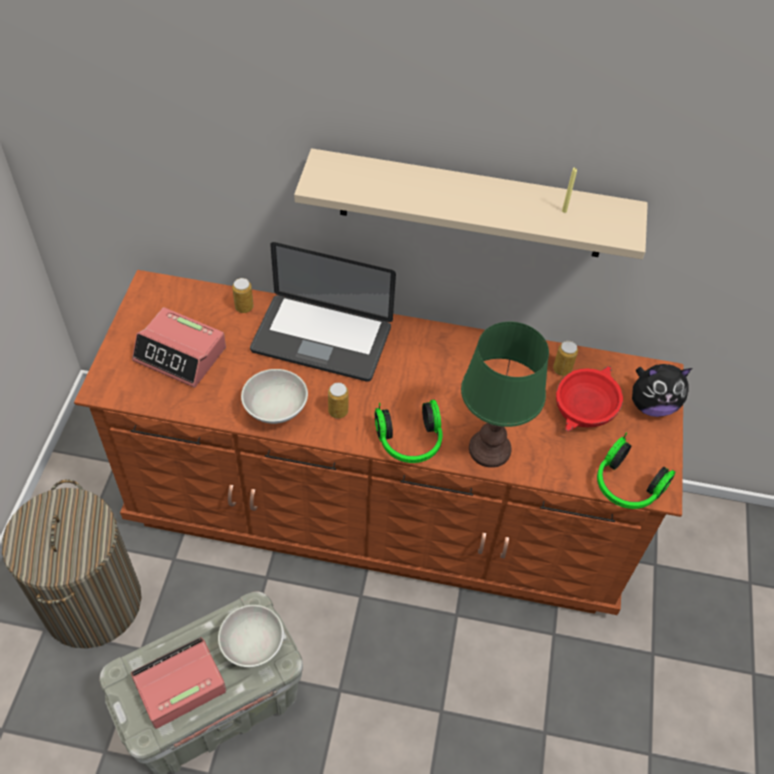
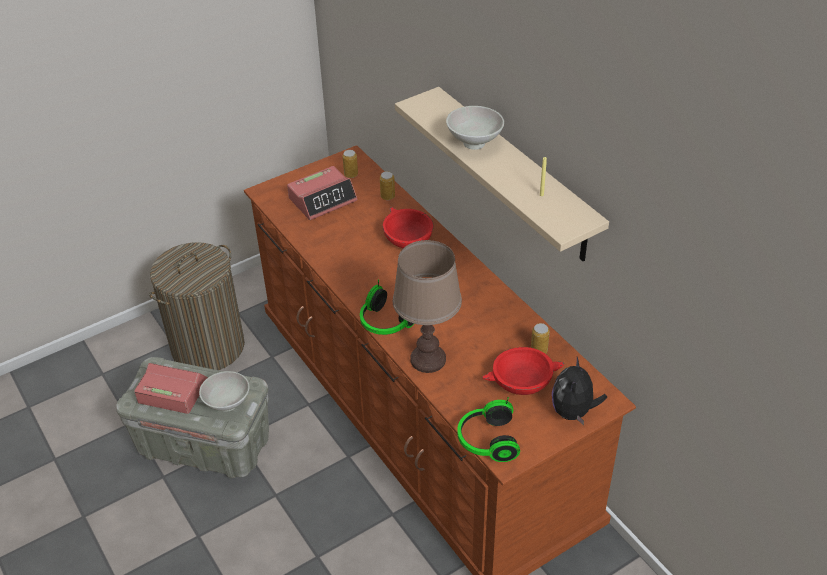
camera: 50 degrees right, 10 degrees down
(181, 354) = (323, 199): alarm clock -> alarm clock turned 105 degrees counterclockwise
(274, 412) = (333, 258): white bowl -> white bowl (473, 142)
(321, 339) = (409, 239): laptop -> red bowl
(338, 411) = (367, 281): can -> can (351, 174)
(489, 449) = (428, 359): green table lamp -> brown table lamp
(651, 405) = (573, 412): plush toy -> plush toy turned 60 degrees clockwise

